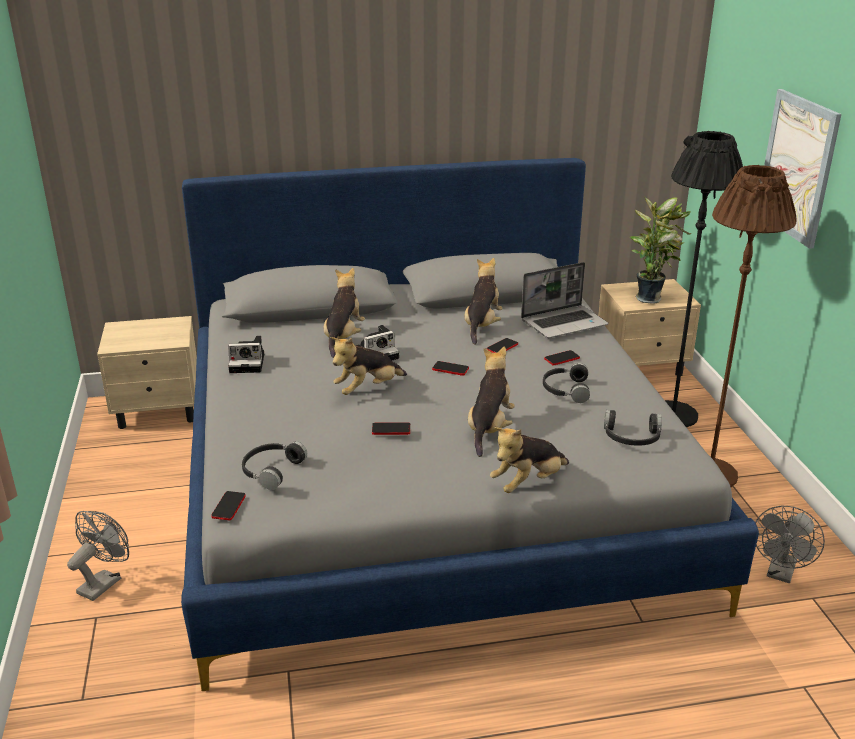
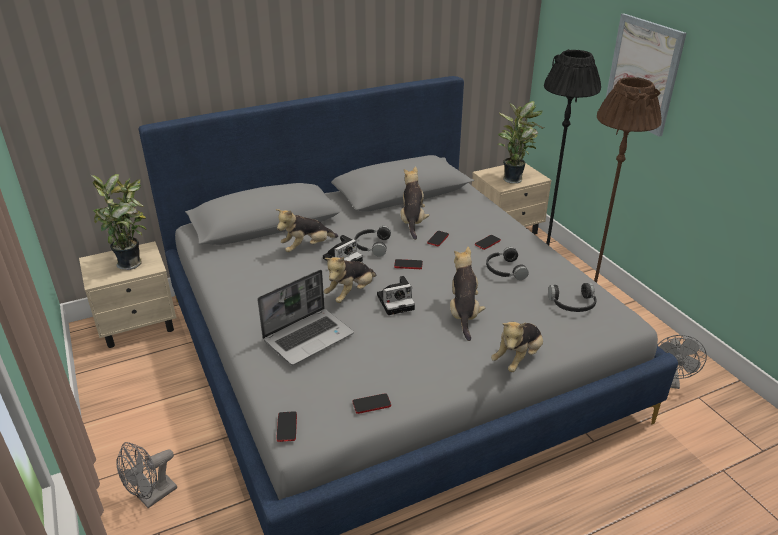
camera: 15 degrees left, 5 degrees up
(104, 582) = (152, 497): grey fan -> grey fan turned 150 degrees counterclockwise
(157, 334) = (132, 263): none -> potted plant
(249, 363) = (238, 283): camera -> camera (397, 301)
(270, 470) = (308, 385): black headphones -> black headphones (371, 246)
(343, 337) = (307, 247): plush toy -> plush toy turned 120 degrees counterclockwise
(391, 429) = (389, 328): phone -> phone (371, 404)
(564, 323) = (474, 211): laptop -> laptop (309, 336)

